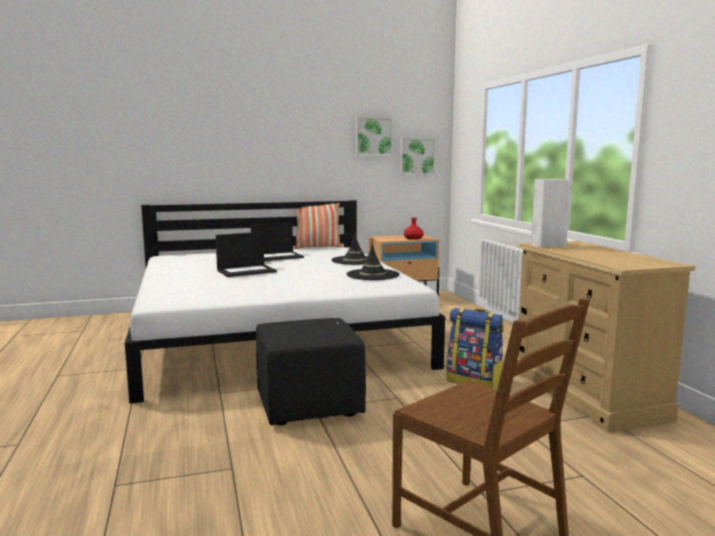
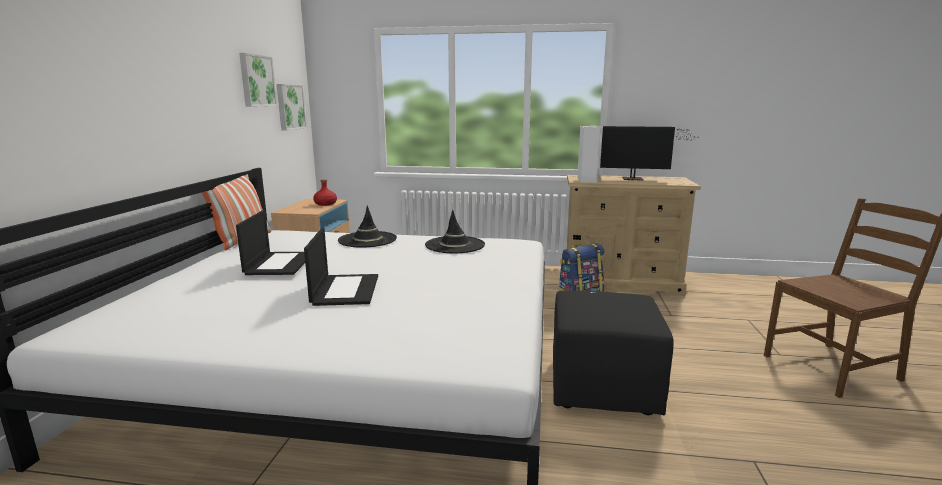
camera: 65 degrees left, 5 degrees up
(610, 254) = (636, 179): none -> monitor

